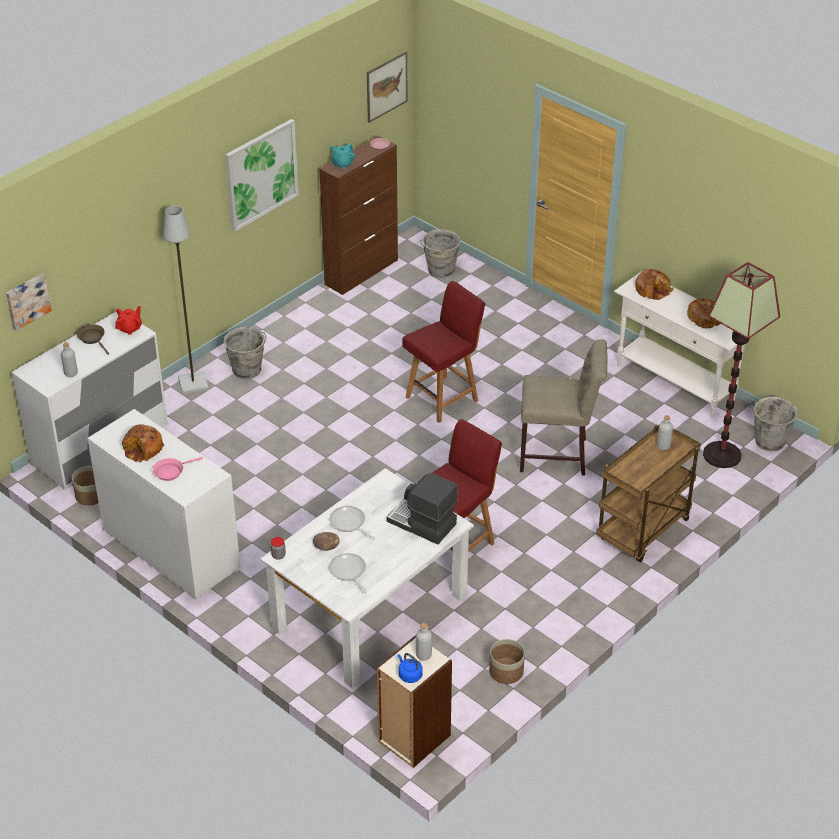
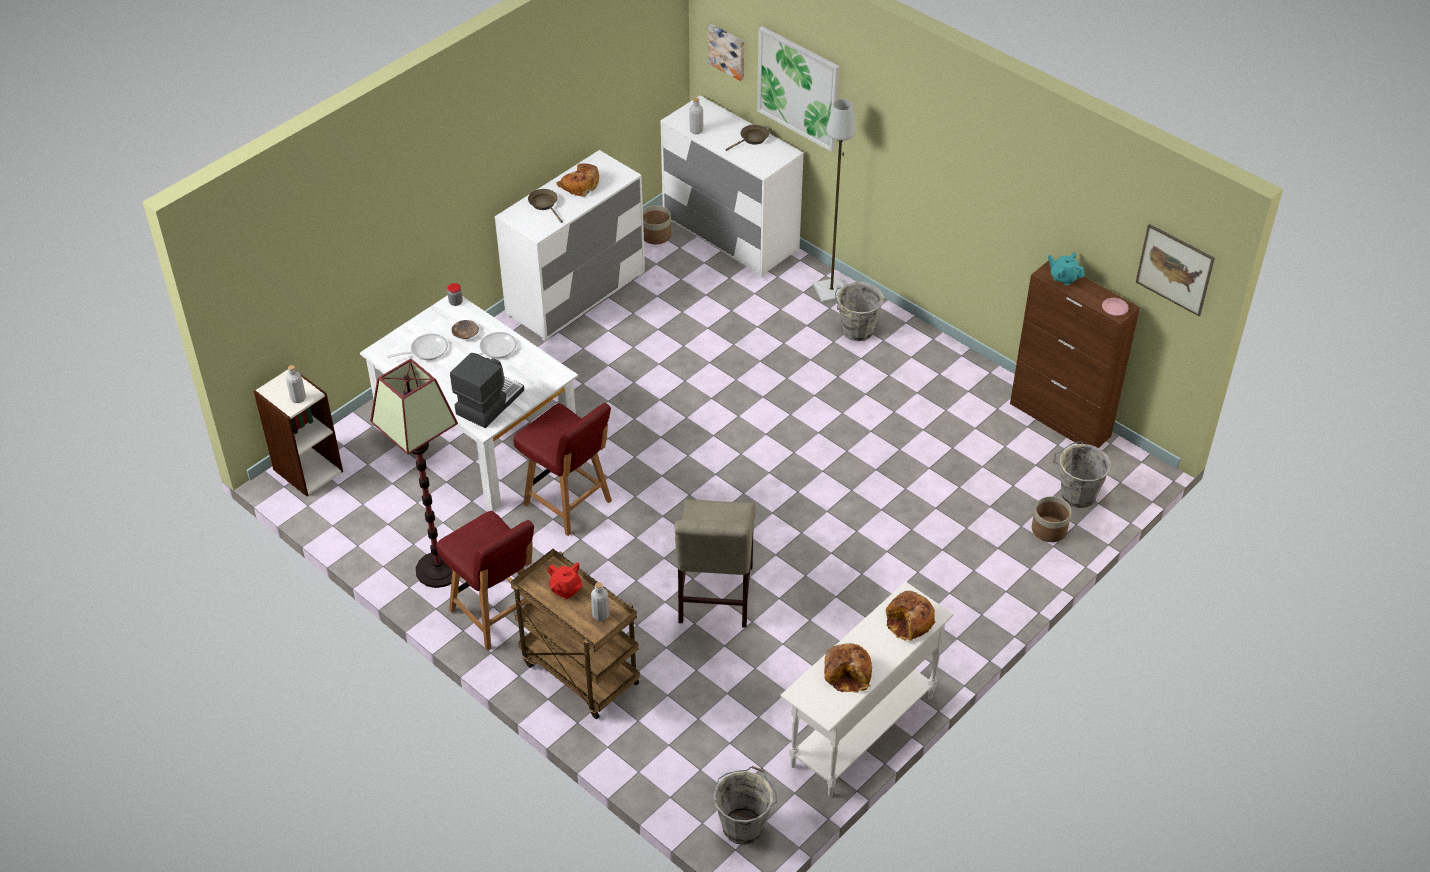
camera: 90 degrees right, 5 degrees up
(130, 328) = (770, 161): red teapot -> red teapot (566, 589)
(171, 472) = (545, 204): pink frying pan -> brown frying pan
(261, 174) = (984, 191): picture -> picture (798, 88)
(409, 675) = (275, 388): blue kettle -> none
(443, 398) = (817, 495): red chair -> red chair (496, 615)
(506, 671) = (380, 541): planter -> planter (1049, 530)
(722, 455) = (715, 769): floor lamp -> floor lamp (438, 570)

